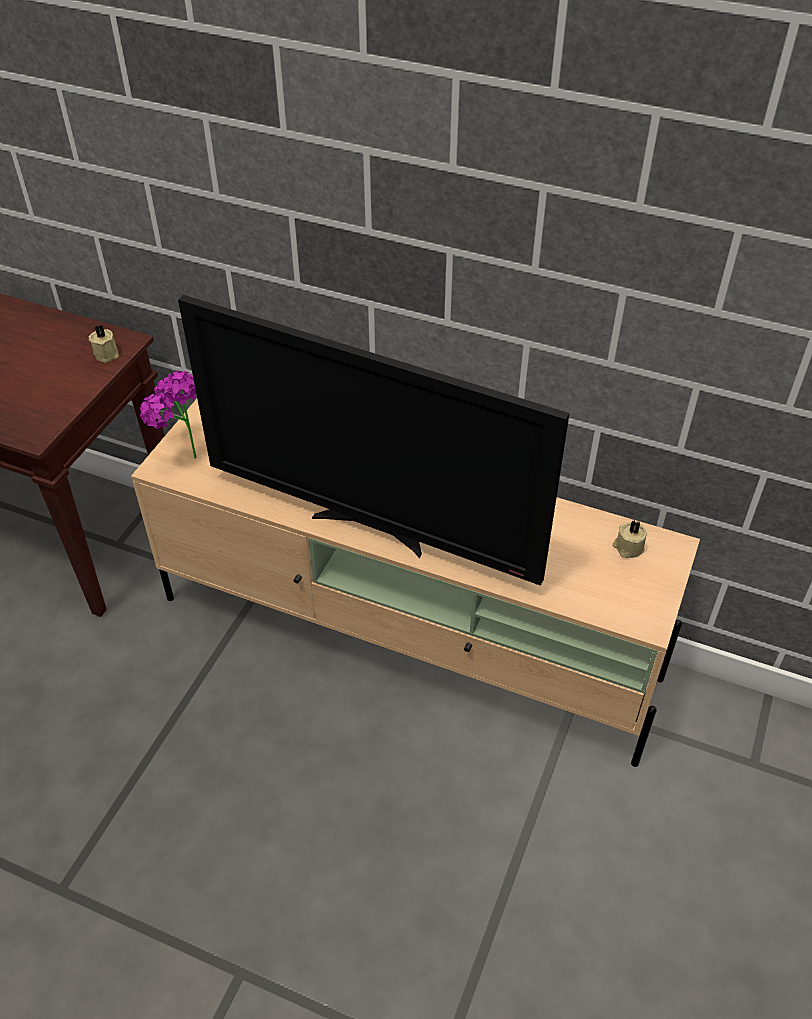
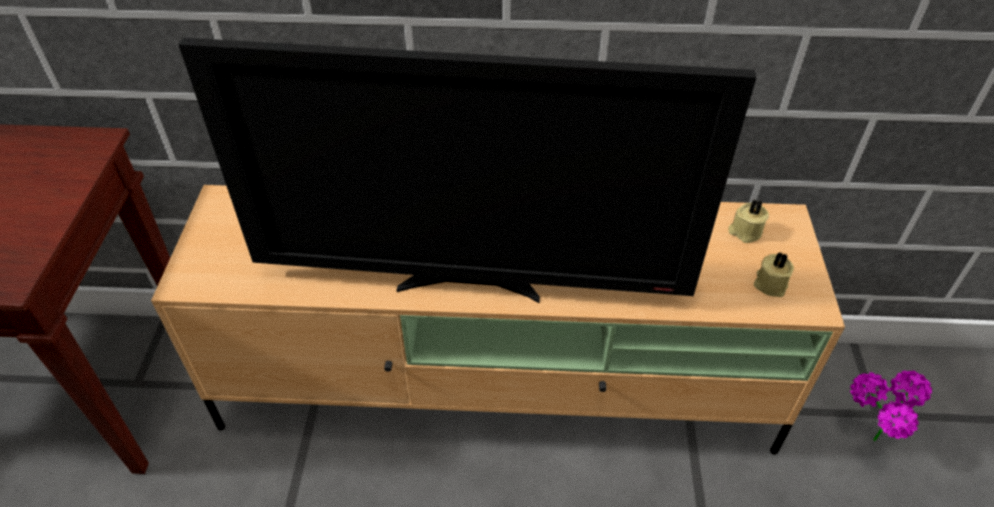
camera: 20 degrees left, 0 degrees up
(107, 353) = (75, 160): beige candle -> beige candle (770, 284)
(181, 457) = (208, 262): potted plant -> potted plant (862, 444)

